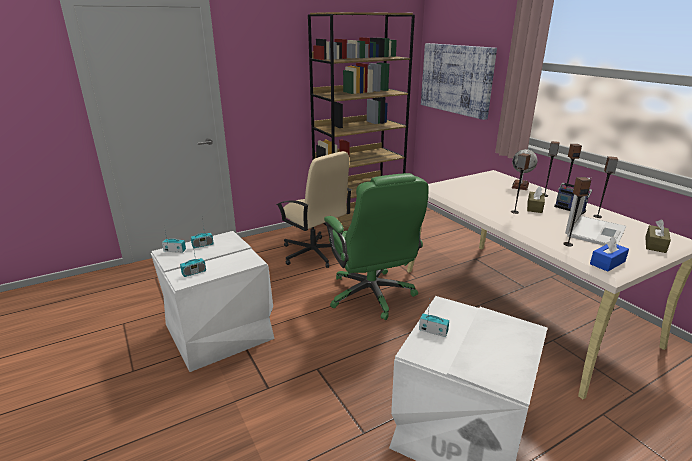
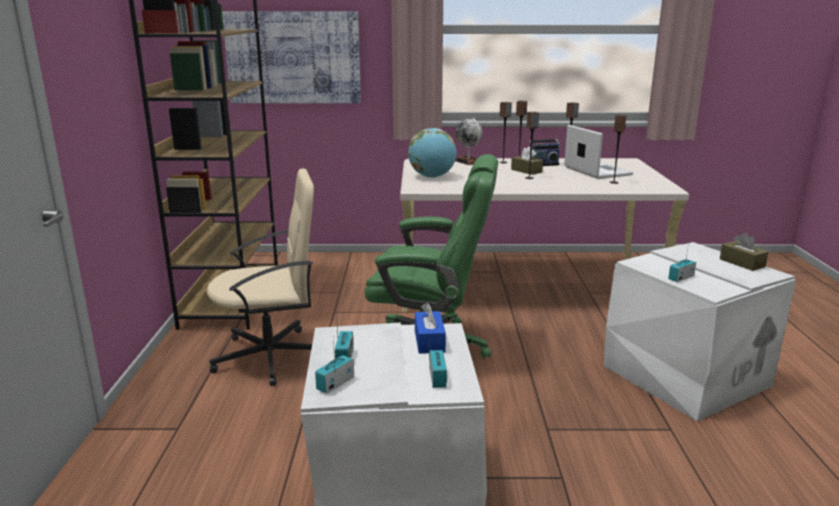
camera: 60 degrees left, 5 degrees down
(456, 185) = (432, 177): none -> globe
(607, 263) = (655, 183): blue tissue box -> blue tissue box (429, 341)
(655, 244) = (634, 166): brown tissue box -> brown tissue box (742, 263)

